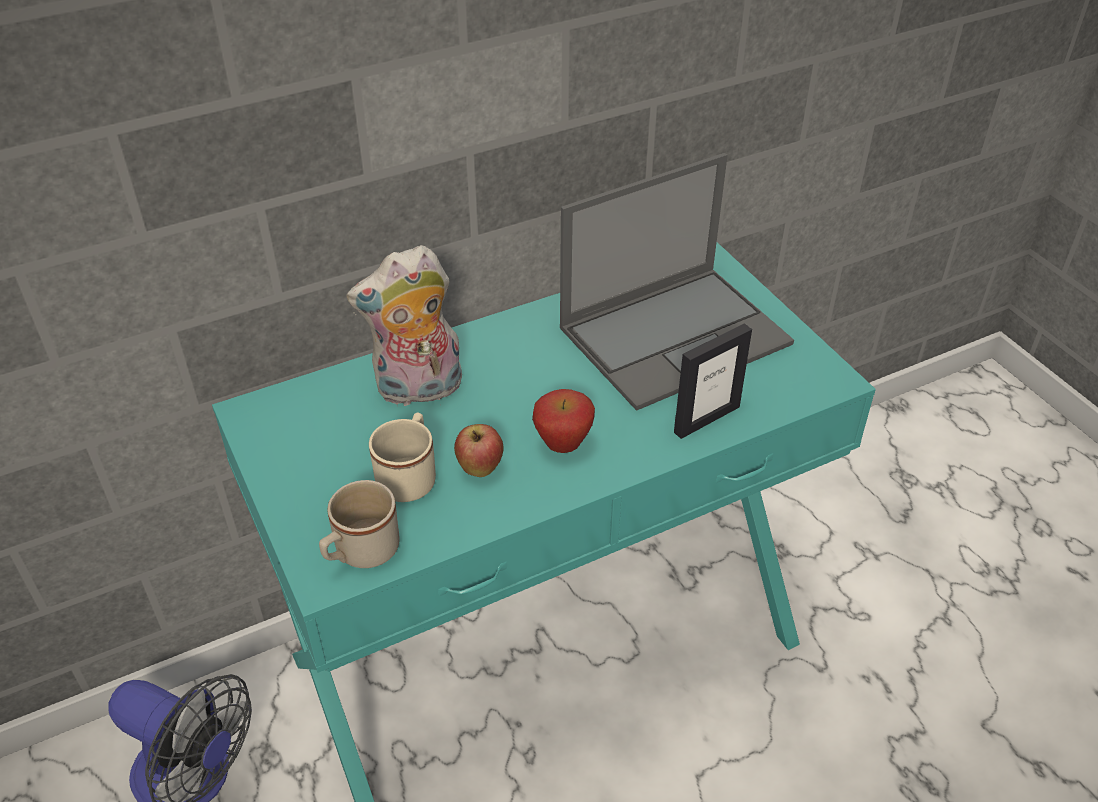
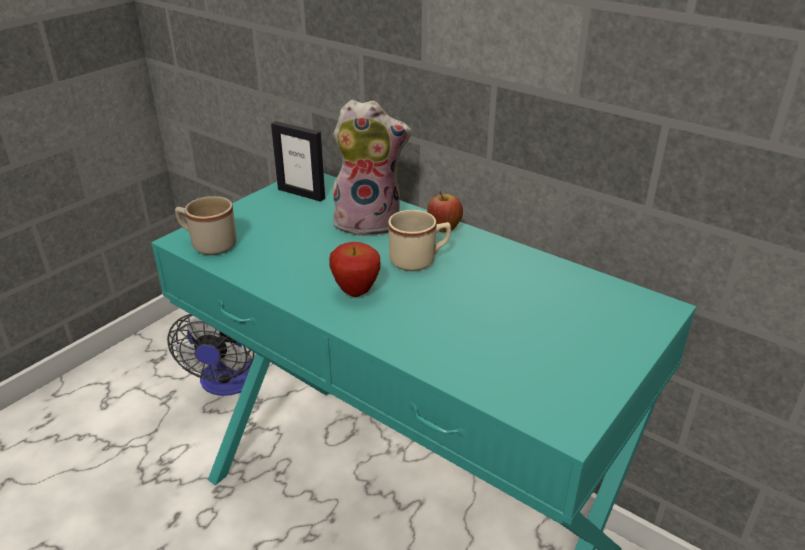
camera: 65 degrees right, 10 degrees down
(410, 476) = (285, 242): beige mug -> beige mug (419, 260)
(418, 390) = (369, 222): plush toy -> plush toy turned 135 degrees clockwise
(480, 469) = (308, 265): apple -> apple (444, 229)
(676, 335) = (536, 313): laptop -> none
(706, 419) = (440, 355): picture frame -> picture frame (301, 194)

